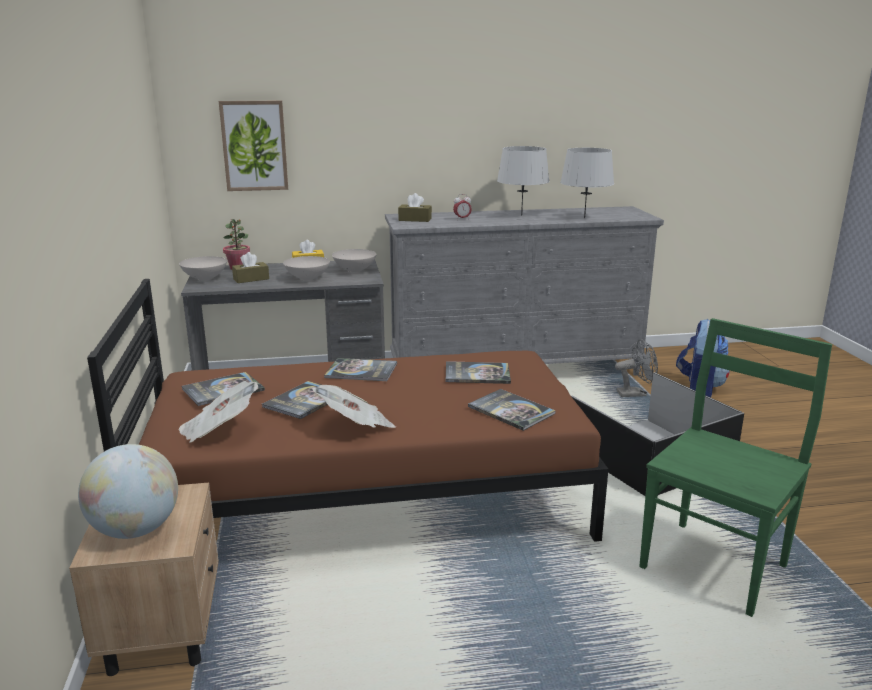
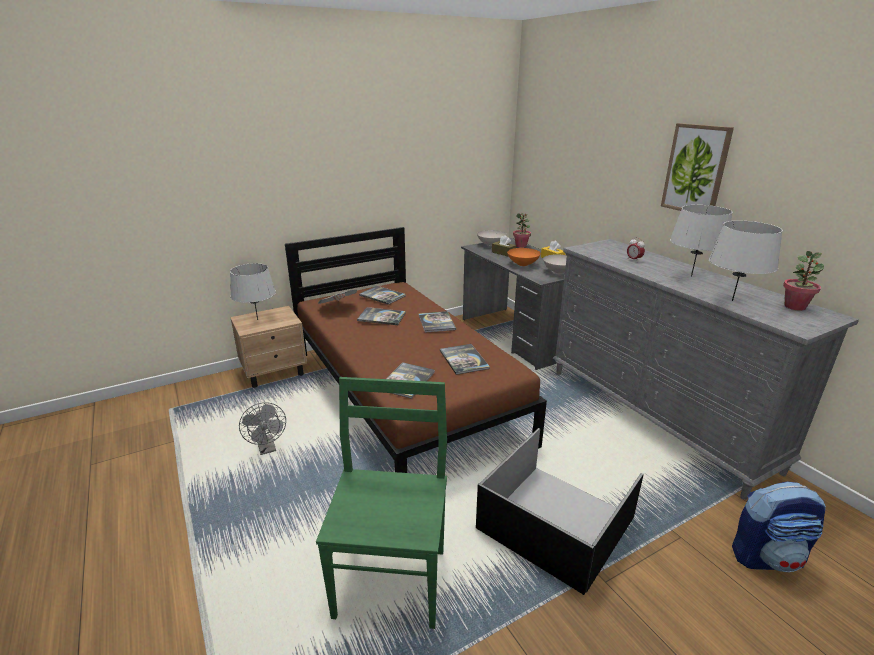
camera: 70 degrees right, 5 degrees up
(135, 530) = (257, 320): globe -> grey table lamp
(254, 146) = (551, 166): picture -> picture (696, 169)
(306, 278) = (522, 264): white bowl -> orange bowl
(355, 426) = (358, 337): newspaper -> none
(415, 219) = (605, 248): brown tissue box -> none
(605, 210) = (795, 306): none -> potted plant
(635, 393) = (690, 501): grey fan -> grey fan (267, 448)
(715, 564) = (392, 579): green chair -> green chair turned 105 degrees counterclockwise

